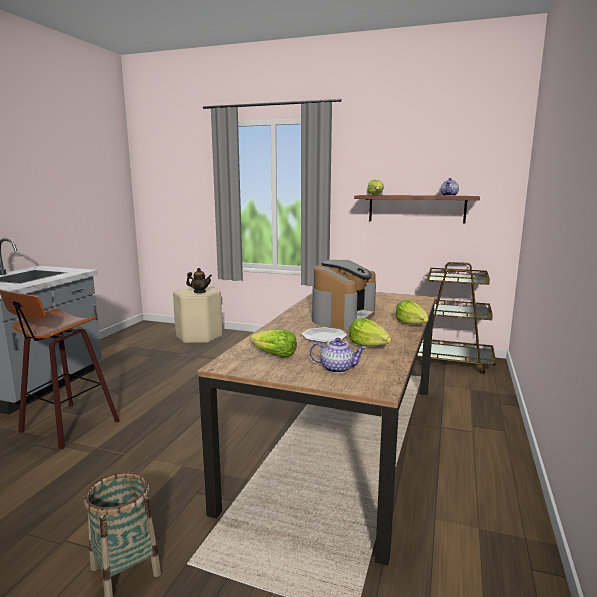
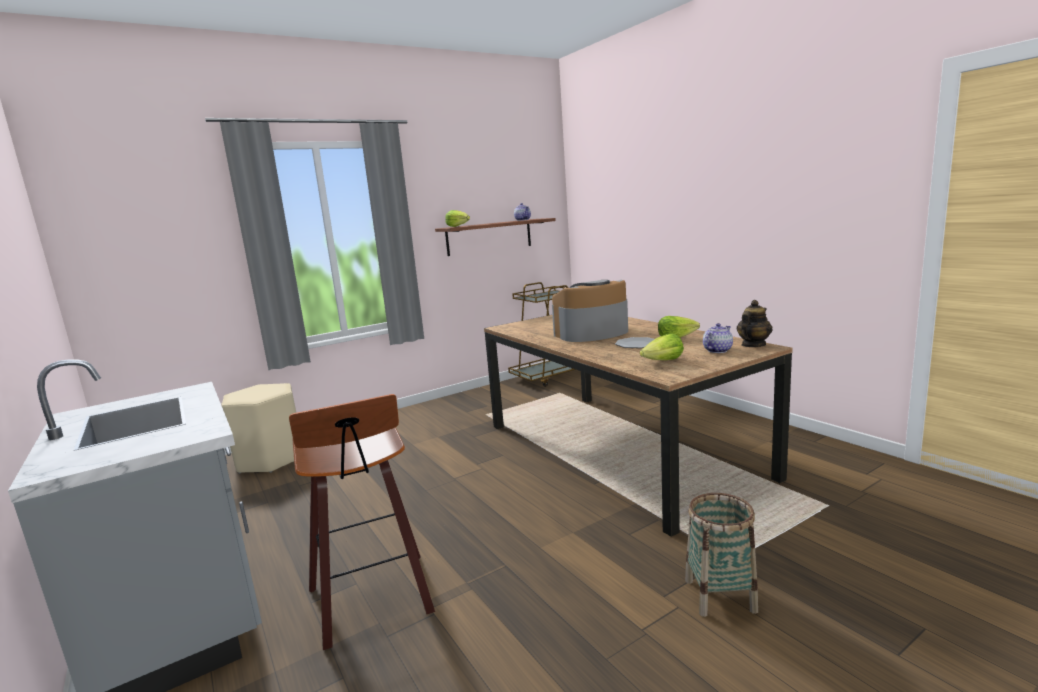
camera: 50 degrees left, 0 degrees up
(199, 292) = (270, 391): teapot -> teapot (753, 345)
(343, 316) = (591, 333): coffee machine -> coffee machine turned 90 degrees counterclockwise
(412, 324) = (643, 322): lettuce -> none

